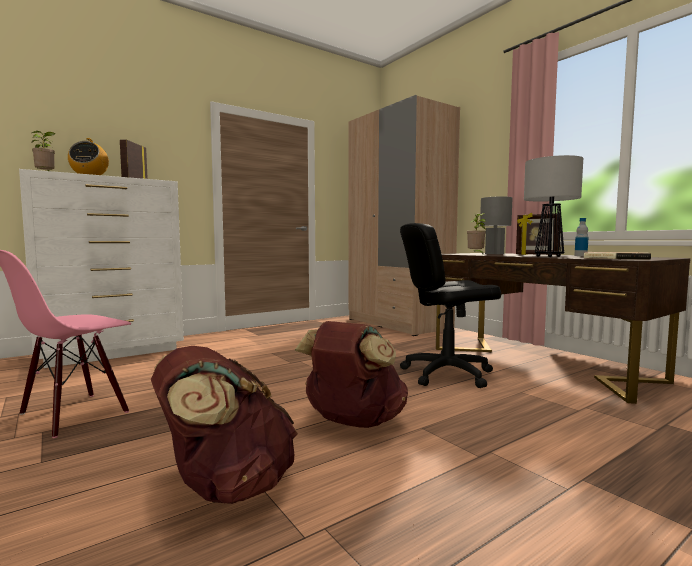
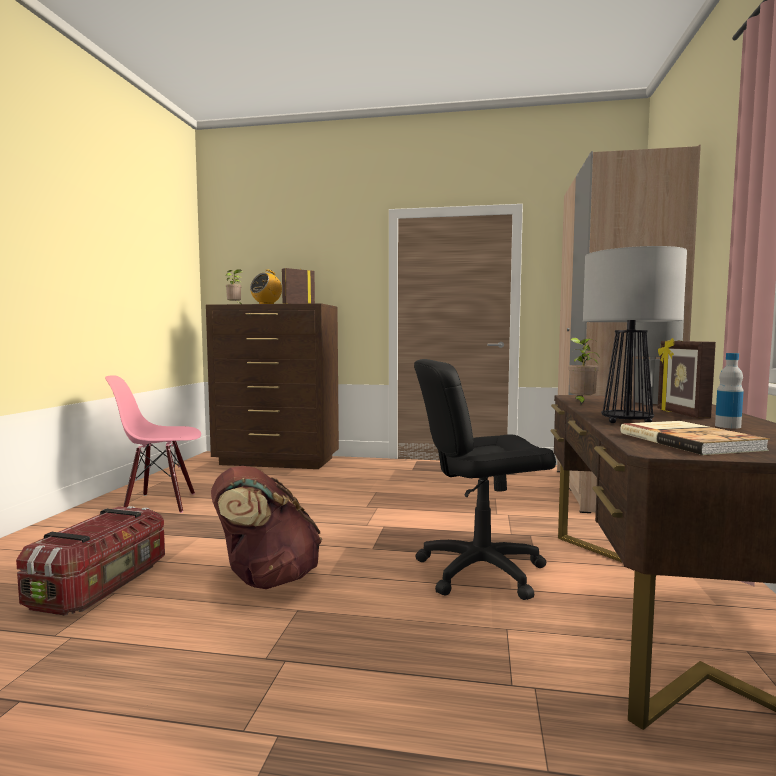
camera: 45 degrees right, 0 degrees up
(113, 352) = (277, 461): white dresser -> brown dresser
(226, 487) = (102, 584): brown backpack -> storage box
(447, 374) = (480, 571): black office chair -> black office chair turned 45 degrees counterclockwise

